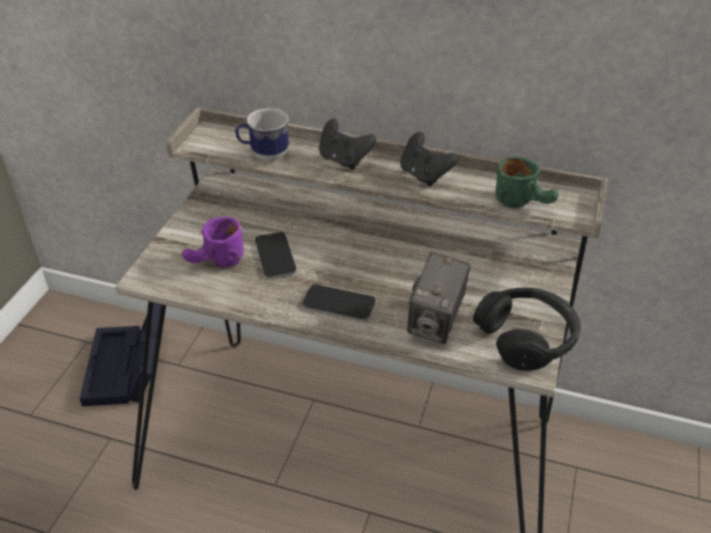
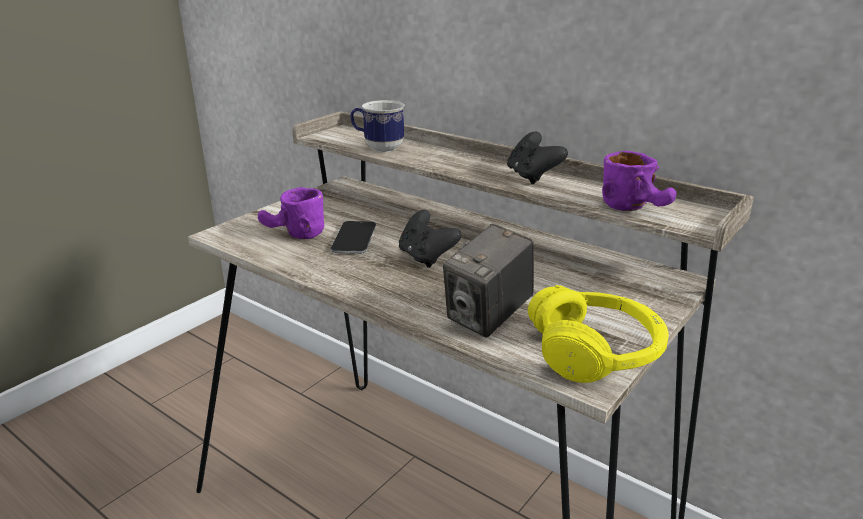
camera: 20 degrees right, 15 degrees down
(128, 369) = (254, 386): black storage box -> none
(339, 304) = (390, 283): phone -> none
(344, 160) = (454, 158): black game controller -> black game controller (426, 257)
(524, 202) = (637, 208): green mug -> purple mug
(526, 337) = (596, 351): black headphones -> yellow headphones

